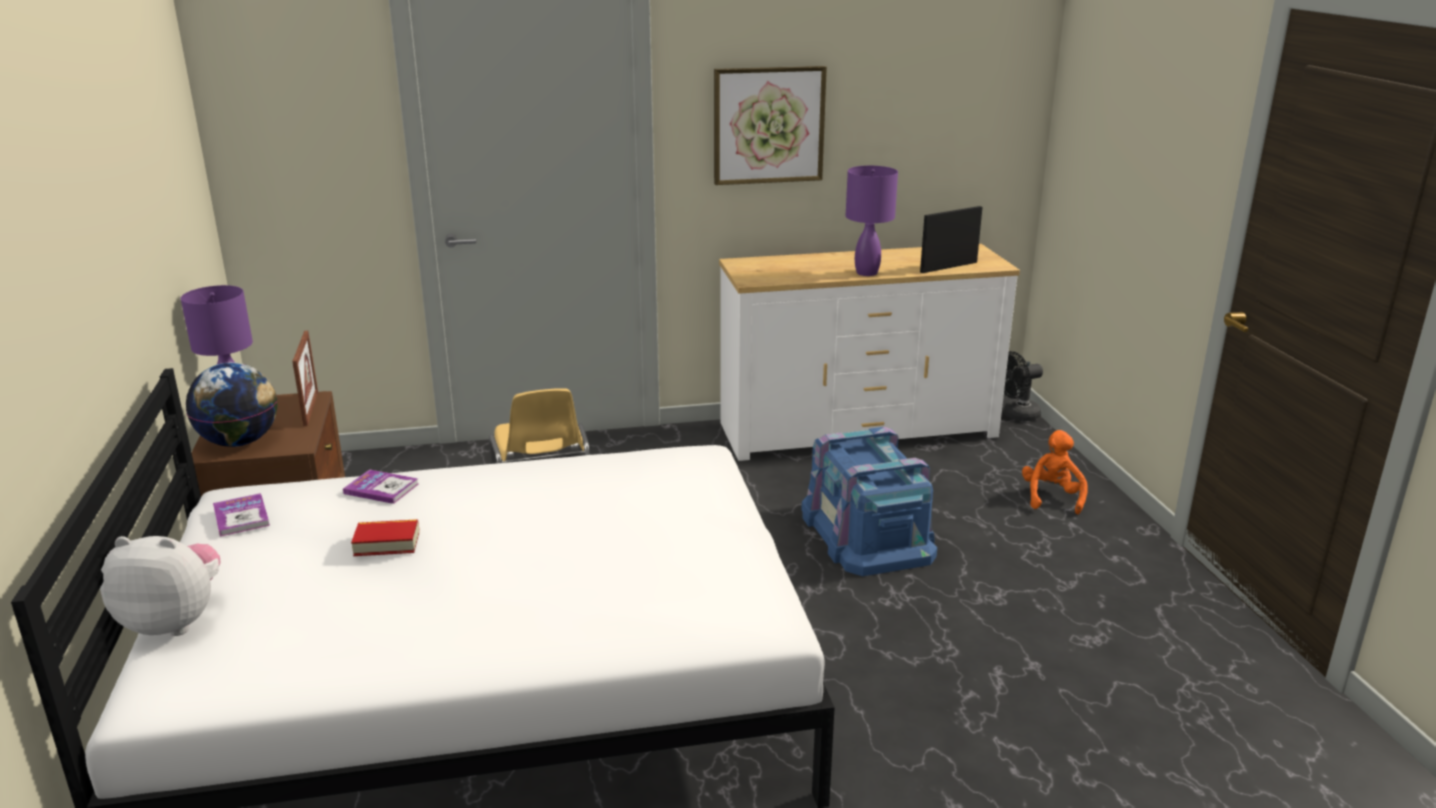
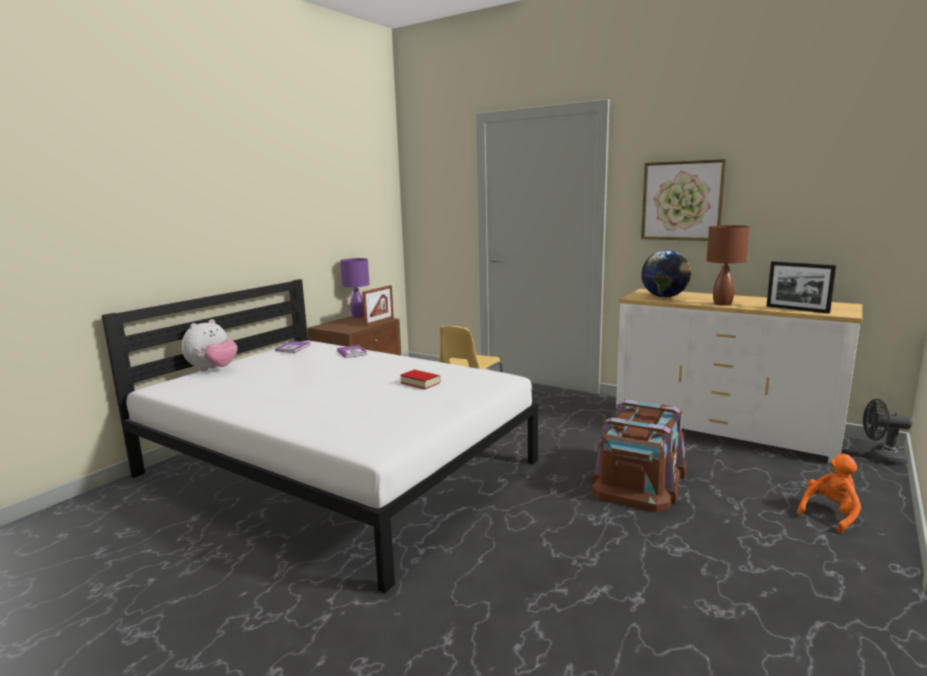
camera: 45 degrees right, 10 degrees down
(174, 621) = (213, 369): plush toy -> plush toy turned 75 degrees clockwise
(240, 442) = (335, 326): globe -> globe (664, 297)
(387, 543) = (312, 368): book -> book (420, 383)
(866, 273) = (721, 304): purple table lamp -> brown table lamp
(867, 532) = (640, 480): blue storage box -> brown storage box
(948, 267) = (797, 309): picture frame -> picture frame turned 150 degrees counterclockwise

